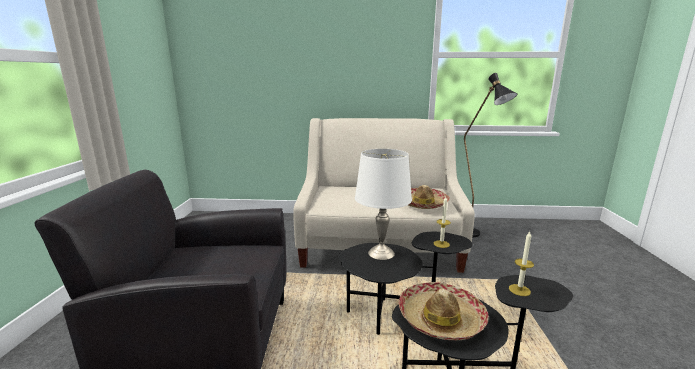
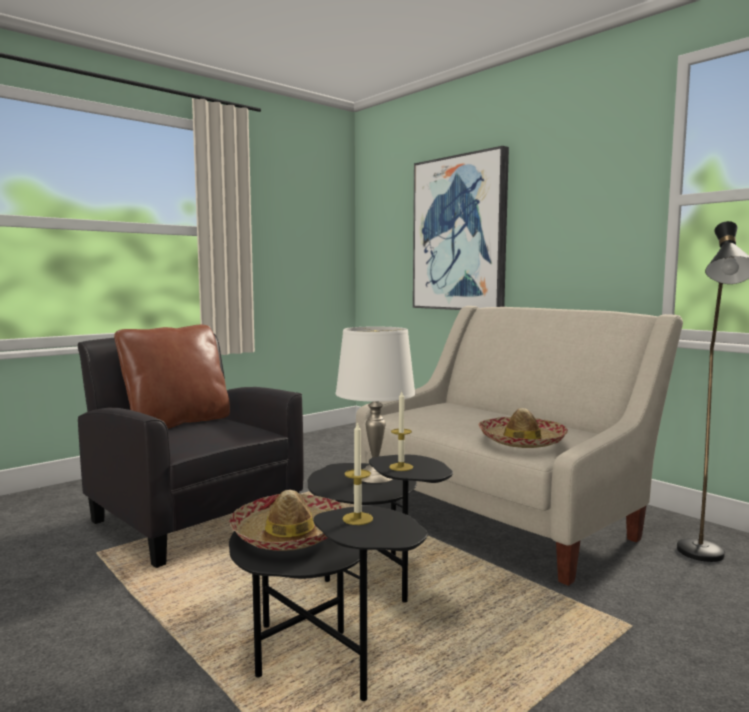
camera: 45 degrees right, 10 degrees down
(168, 267) = (177, 423): none -> brown pillow
(285, 65) = (459, 234): none -> picture

